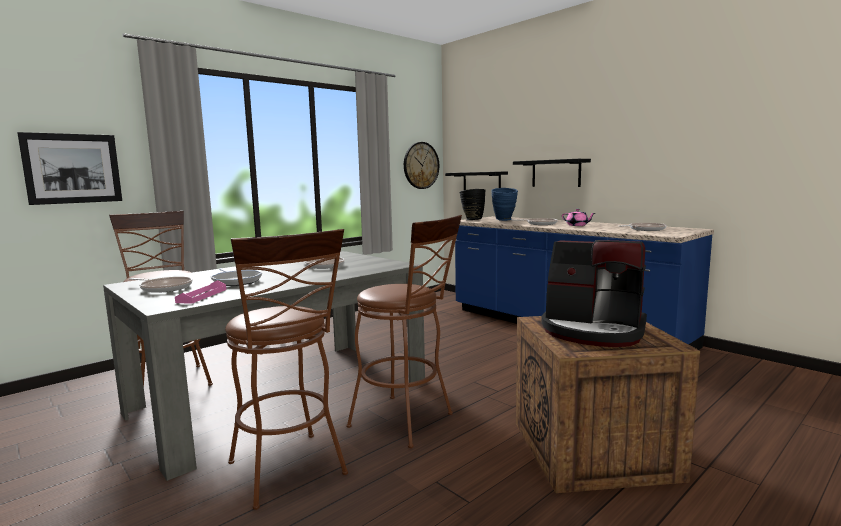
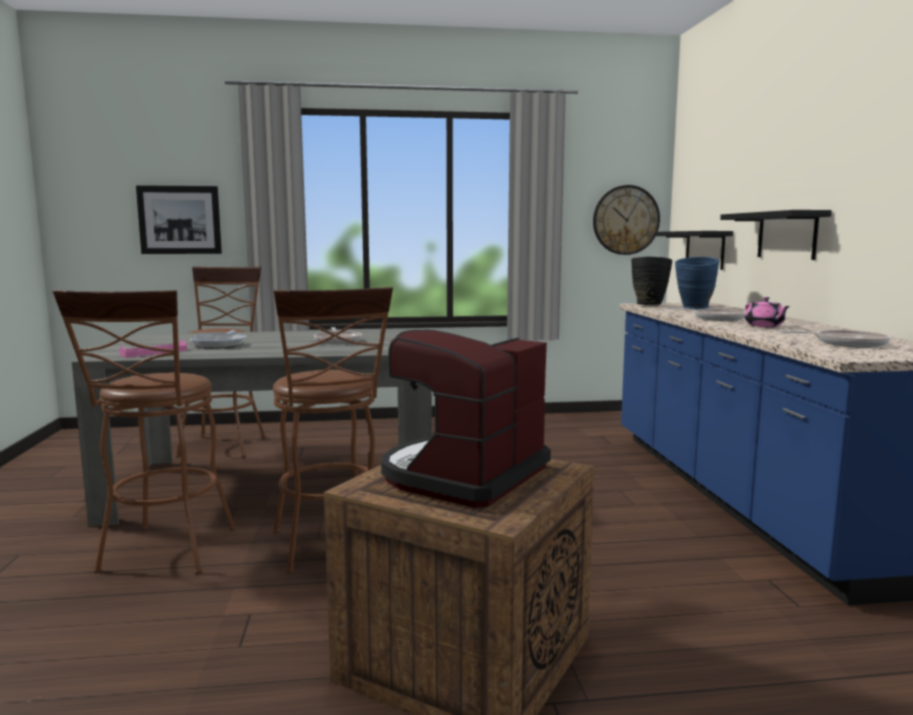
camera: 35 degrees right, 0 degrees up
(164, 288) = (158, 342): frying pan -> none
(593, 330) = (463, 475): coffee machine -> coffee machine turned 60 degrees clockwise

